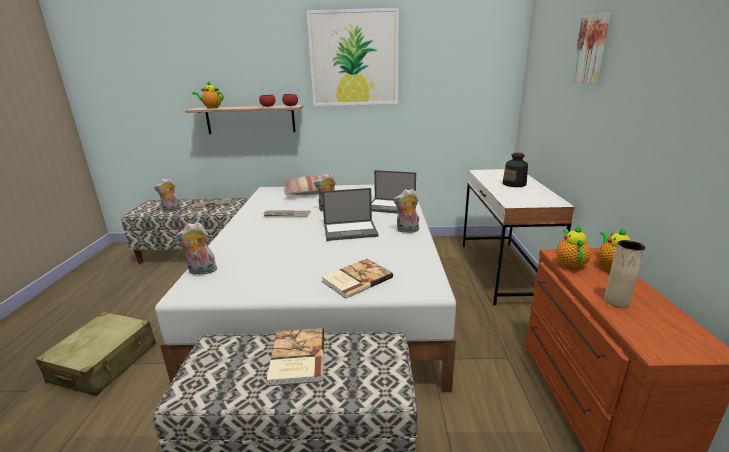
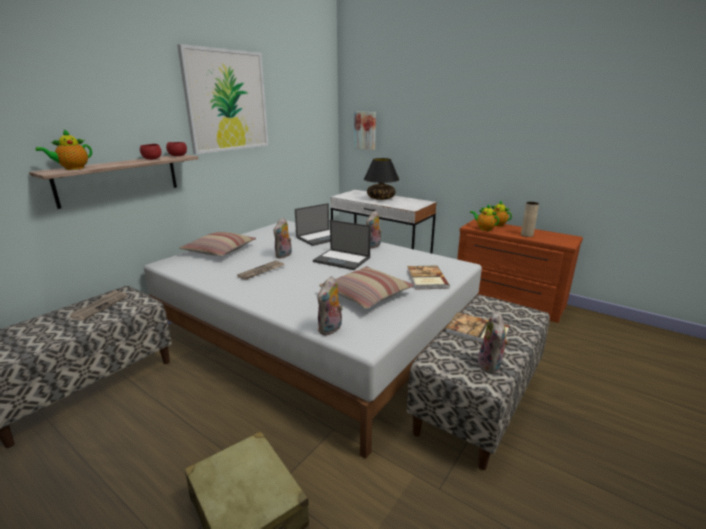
camera: 55 degrees left, 0 degrees up
(171, 210) = (50, 335): plush toy -> plush toy (491, 366)
(282, 264) = (366, 295): none -> pillow
(351, 230) = (342, 260): laptop -> laptop turned 90 degrees clockwise
(514, 184) = (381, 198): bottle -> black table lamp
(592, 49) = (428, 100): picture -> picture (365, 130)

